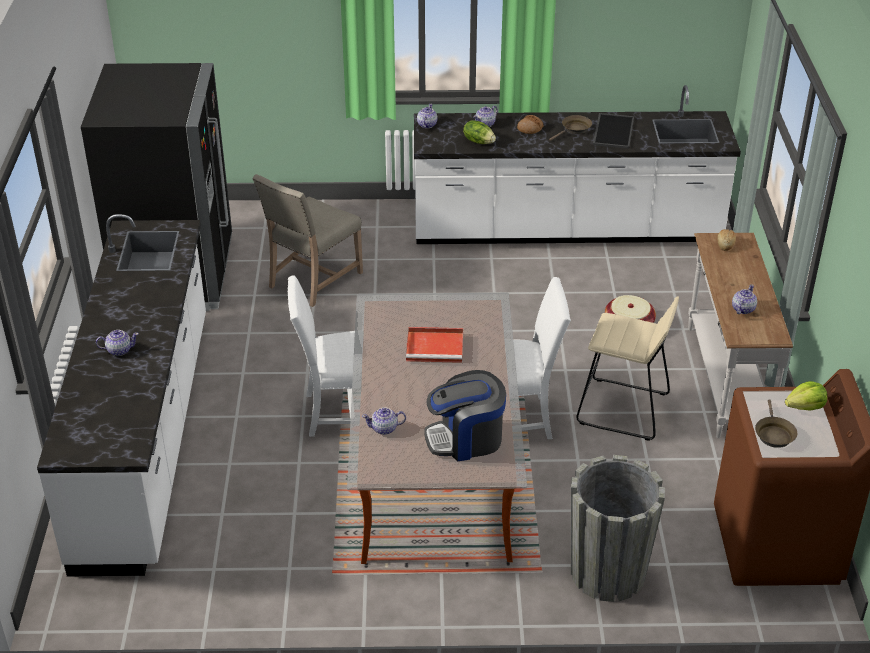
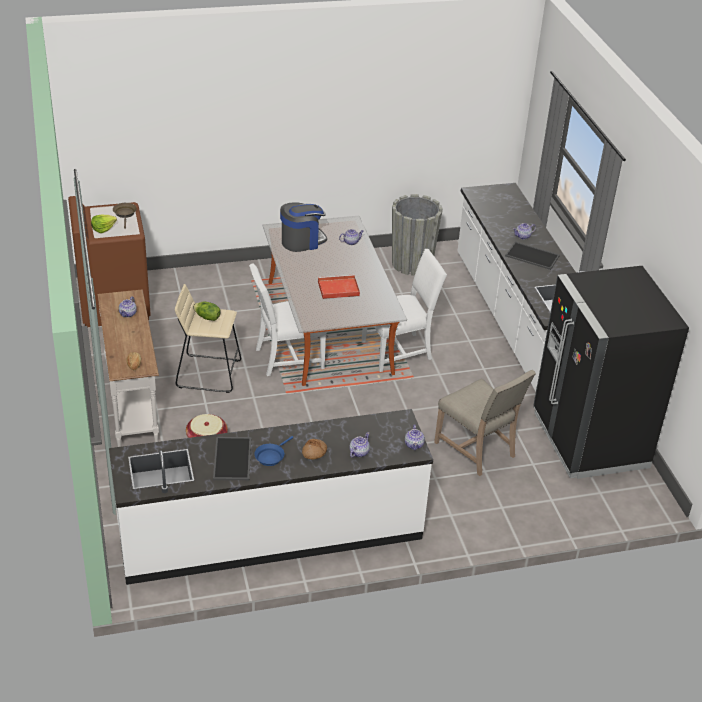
camera: 165 degrees right, 0 degrees up
(131, 316) = (533, 255): none -> tray
(312, 280) = (477, 450): beige chair -> beige chair turned 120 degrees clockwise
(479, 141) = (358, 430): lettuce -> lettuce (207, 317)
(574, 129) = (271, 456): brown frying pan -> blue frying pan
(607, 573) = (213, 283): grey planter -> grey planter (412, 263)

